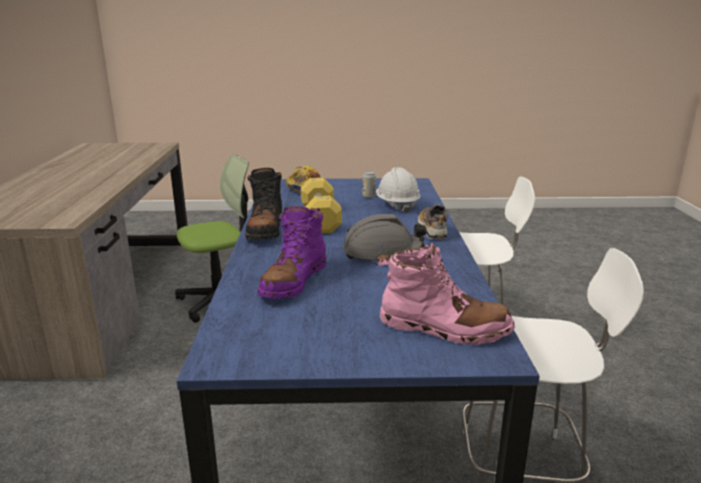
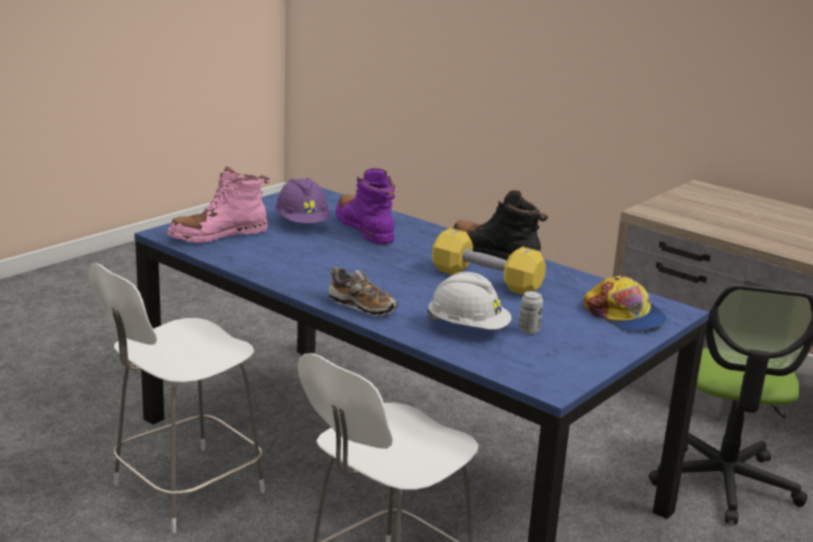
camera: 130 degrees right, 0 degrees up
(332, 310) = (302, 223): none -> purple hard hat
(382, 252) = (355, 268): grey hard hat -> none

